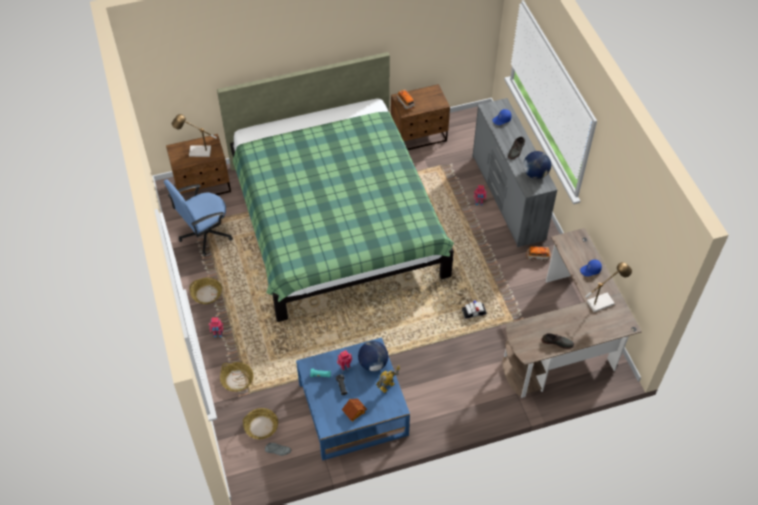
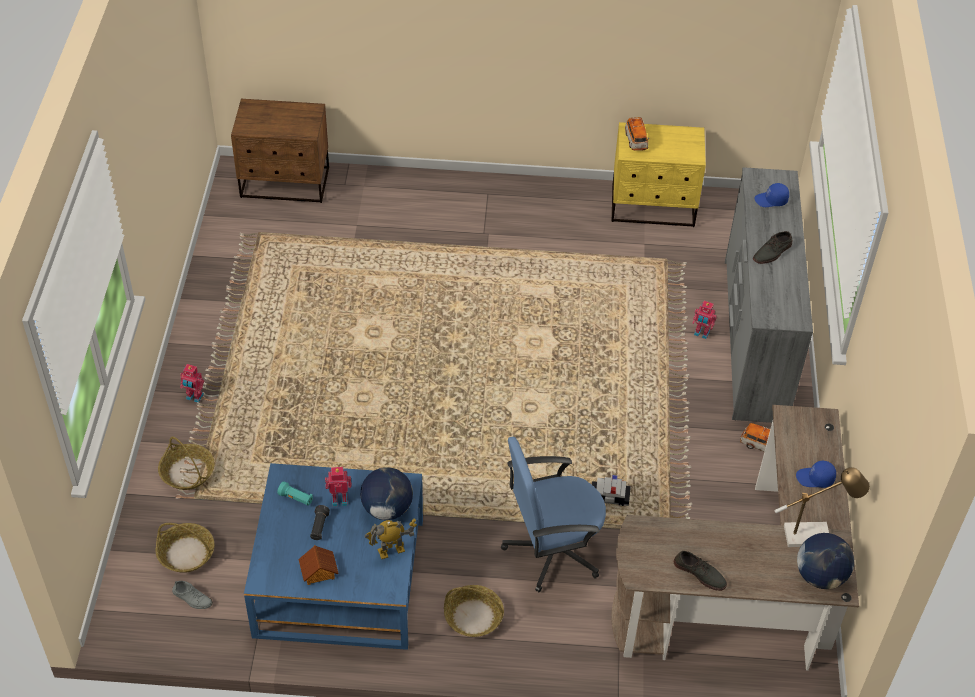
camera: 20 degrees right, 5 degrees down
(196, 152) = (280, 120): table lamp -> none
(205, 234) = (252, 250): blue office chair -> blue office chair (551, 550)
(207, 294) = (209, 334): basket -> basket (474, 617)
(335, 221) = (458, 291): green bed -> none
(419, 136) = (653, 207): brown nightstand -> yellow nightstand
(535, 174) = (787, 296): globe -> globe (820, 576)

